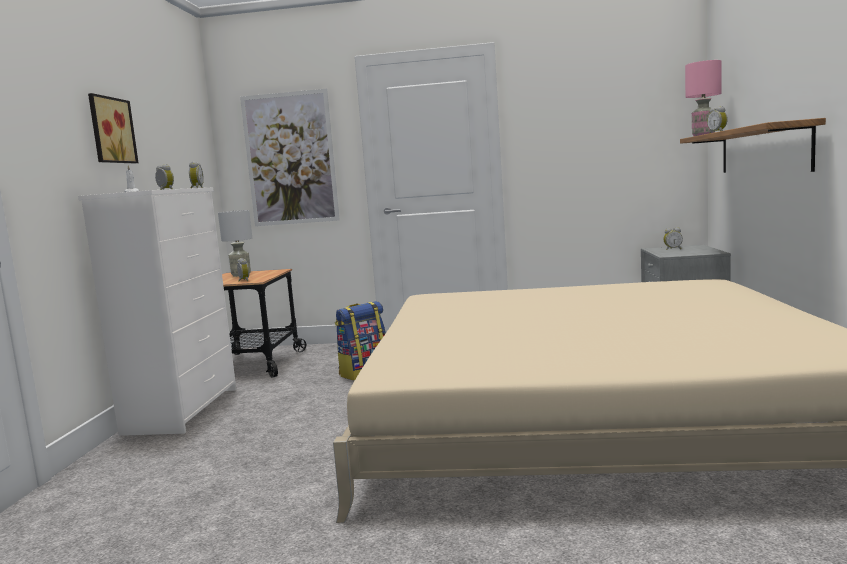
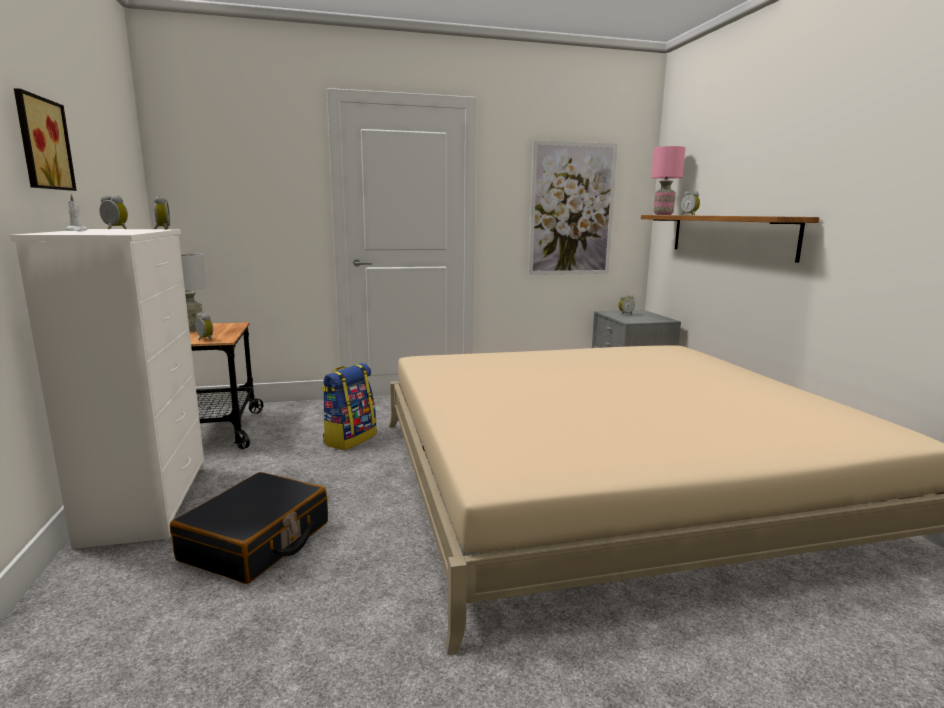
camera: 20 degrees left, 5 degrees up
(243, 439) = (257, 542): none -> black suitcase
(290, 159) = (245, 196): picture -> picture (572, 210)

